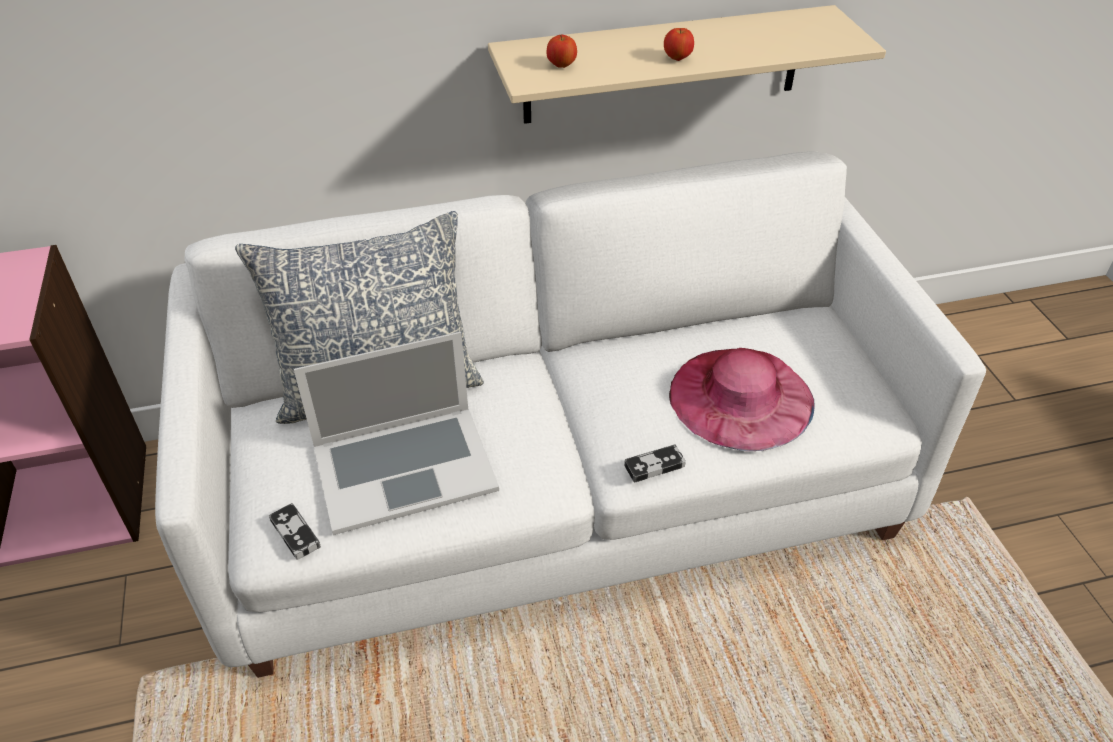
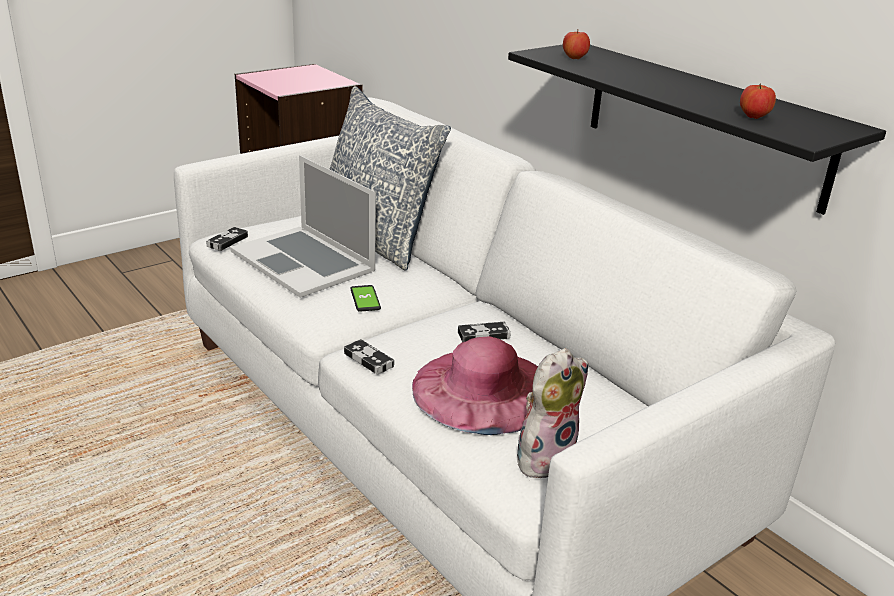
camera: 65 degrees right, 15 degrees down
(527, 435) = (365, 299): none -> phone
(644, 367) = (483, 335): none -> game controller
(663, 65) = (703, 123): beige shelf -> black shelf
(677, 58) = (646, 85): apple -> apple (754, 117)
(844, 395) = (544, 458): none -> plush toy

